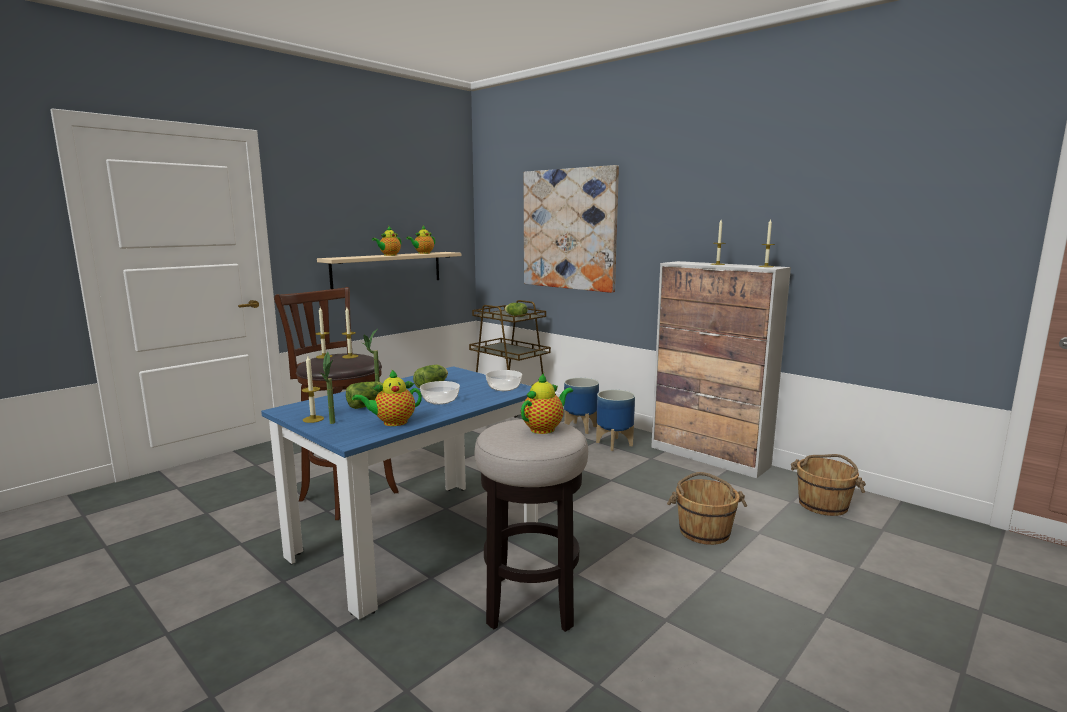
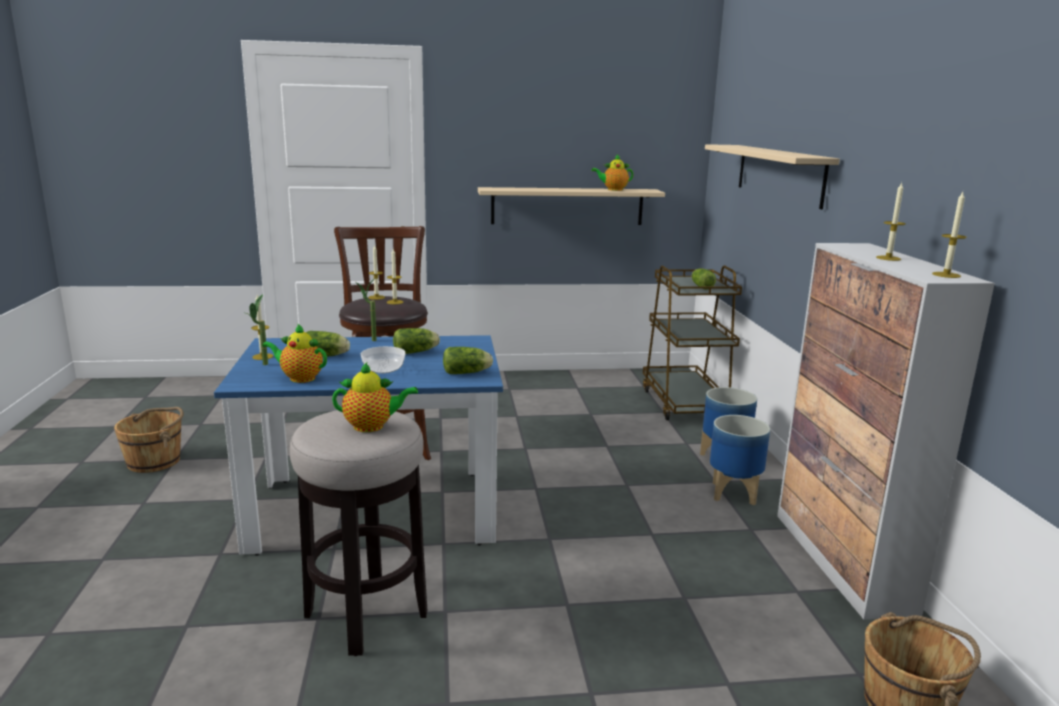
camera: 40 degrees right, 5 degrees up
(389, 255) = (561, 189): teapot -> none
(503, 388) = (468, 373): bowl -> lettuce
(569, 229) = (779, 174): picture -> beige shelf
(704, 531) = (658, 644): brown bucket -> brown bucket (155, 461)

